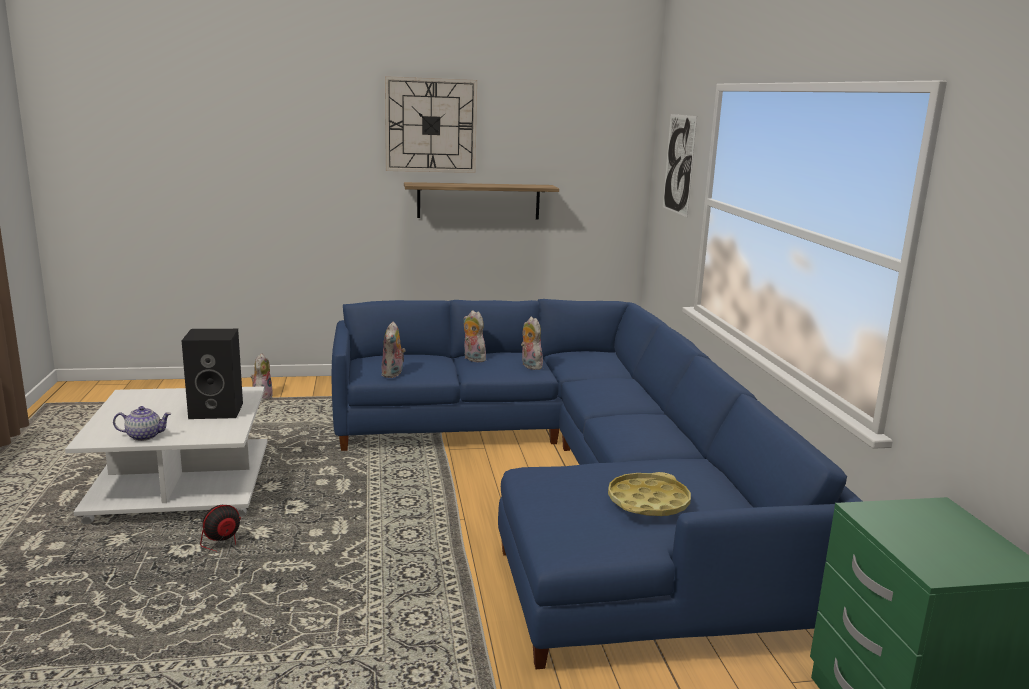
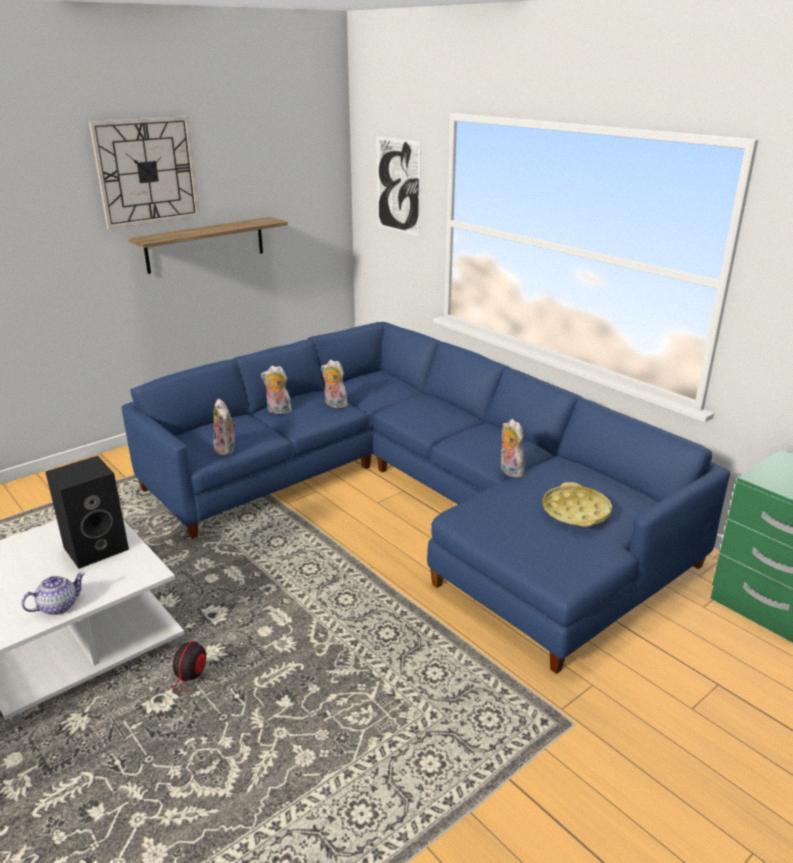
camera: 30 degrees left, 10 degrees up
(262, 397) = (37, 505): plush toy -> plush toy (509, 471)

